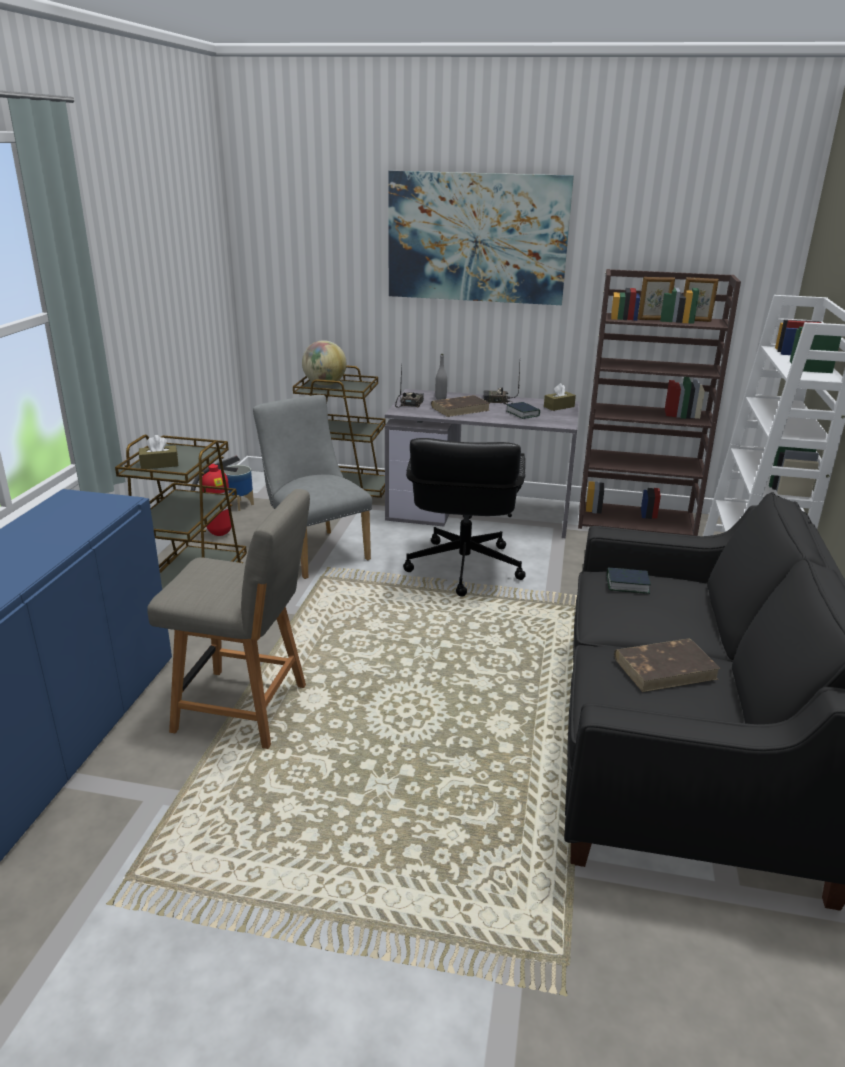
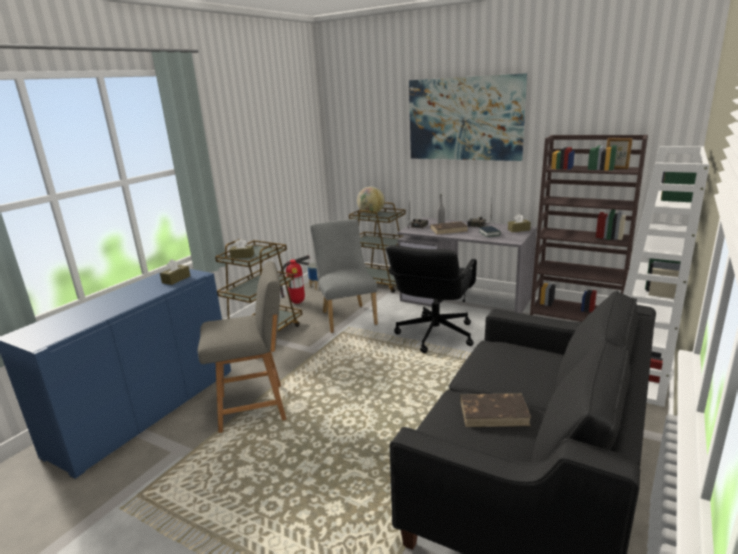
camera: 20 degrees right, 5 degrees down
(89, 513) = (176, 279): none -> brown tissue box
(246, 708) = (255, 406): grey chair -> grey chair turned 45 degrees counterclockwise
(627, 584) = (504, 351): book -> none
(653, 319) = (583, 168): picture frame -> none

